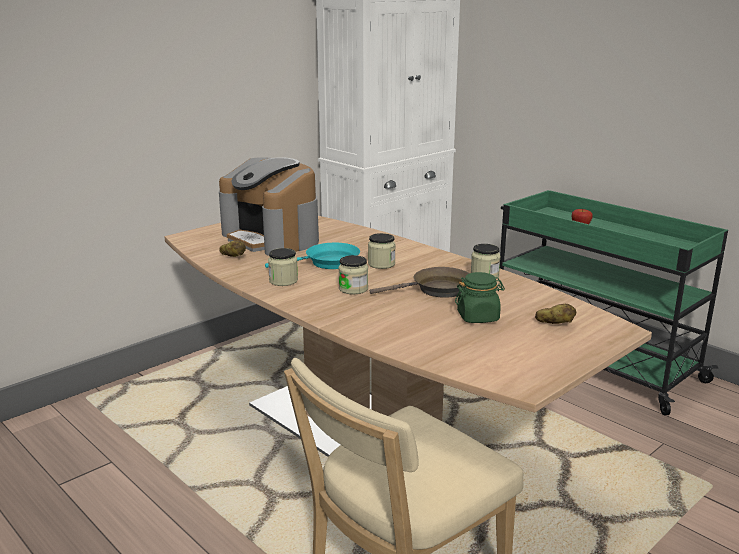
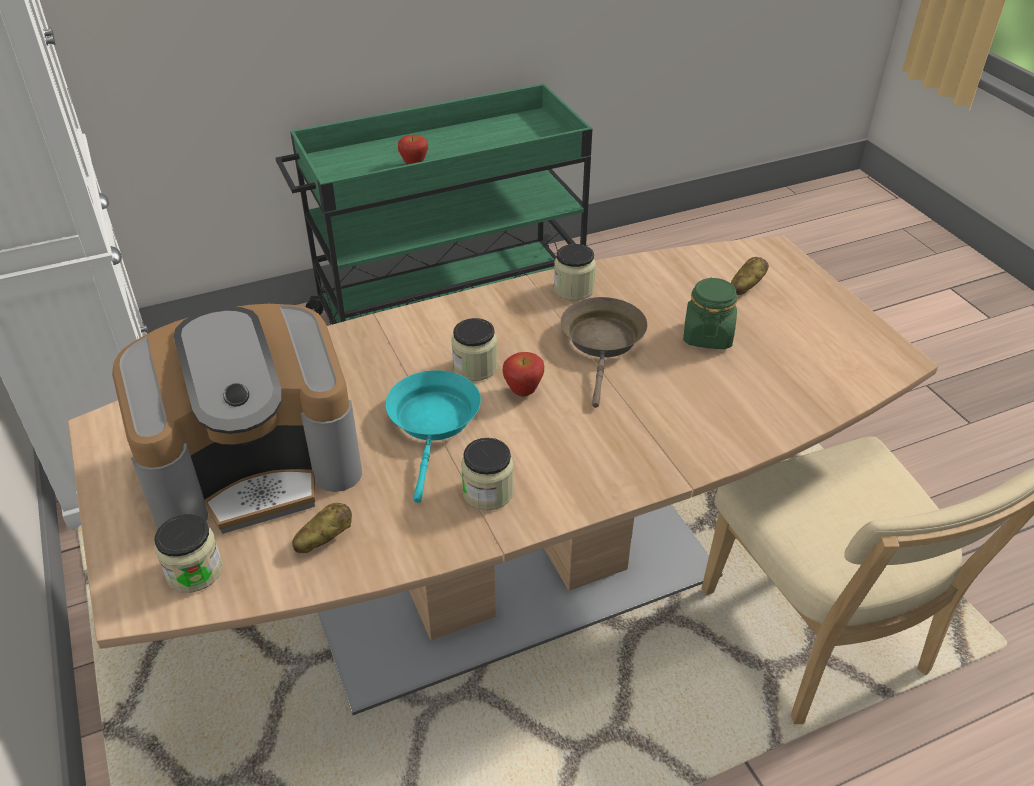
camera: 70 degrees left, 20 degrees up
(353, 289) = (562, 420): jar -> jar (194, 571)
(370, 277) = (523, 392): none -> apple

